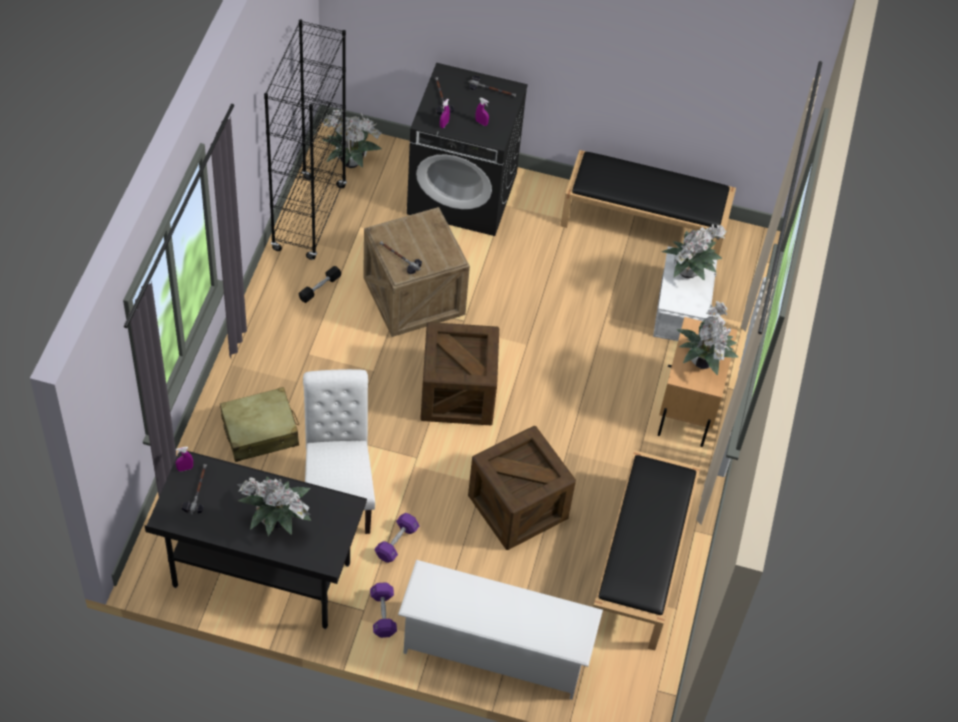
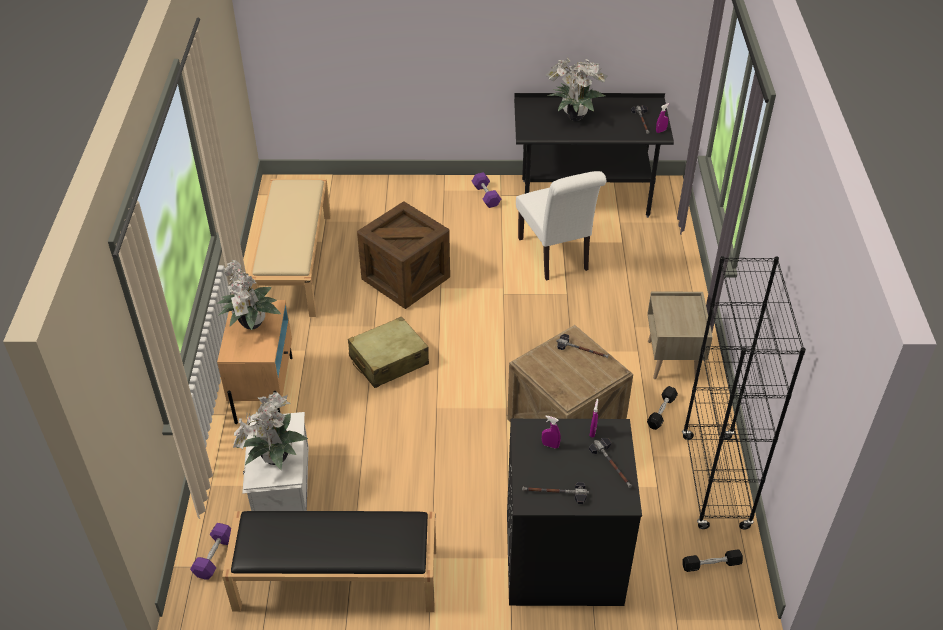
camera: 170 degrees right, 10 degrees down
(260, 432) = (642, 283): beige suitcase -> beige suitcase (388, 361)
(279, 335) = (673, 360): none -> beige nightstand
(349, 161) = (711, 565): potted plant -> black dumbbell
(396, 542) = (494, 237): purple dumbbell -> purple dumbbell (214, 556)
(457, 394) = (487, 349): crate -> none
(494, 651) = (397, 192): white shoe rack -> none
(641, 563) = (294, 262): black bench -> beige bench

